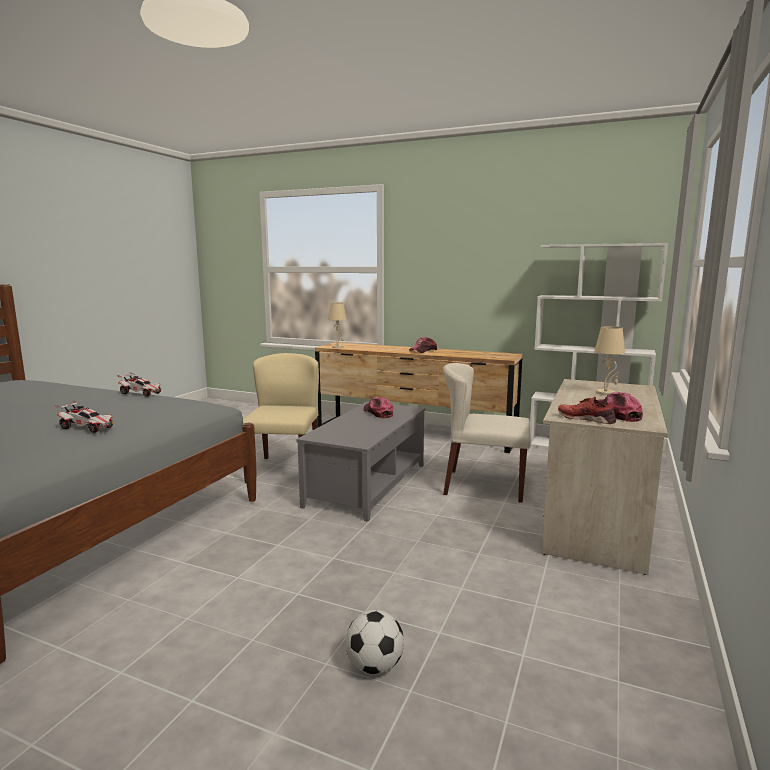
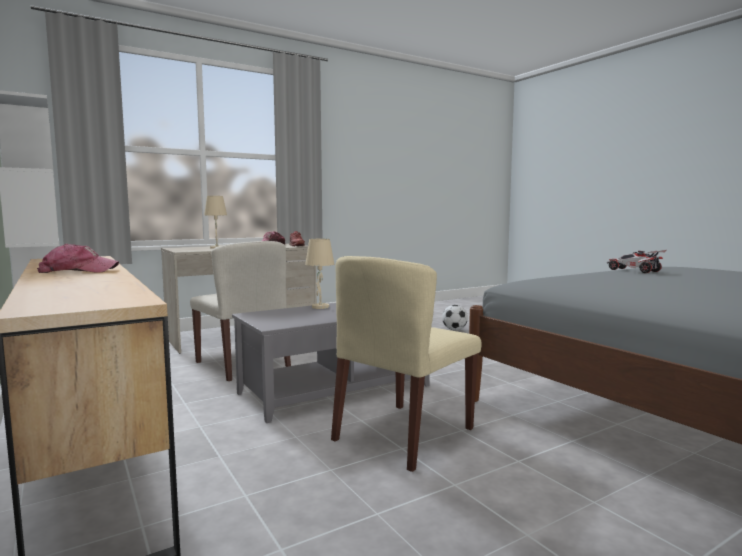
camera: 145 degrees left, 5 degrees down
(141, 393) = (625, 290): toy car -> none
(338, 347) = (127, 295): beige table lamp -> beige table lamp (319, 307)
(378, 413) = (298, 316): cap -> none

